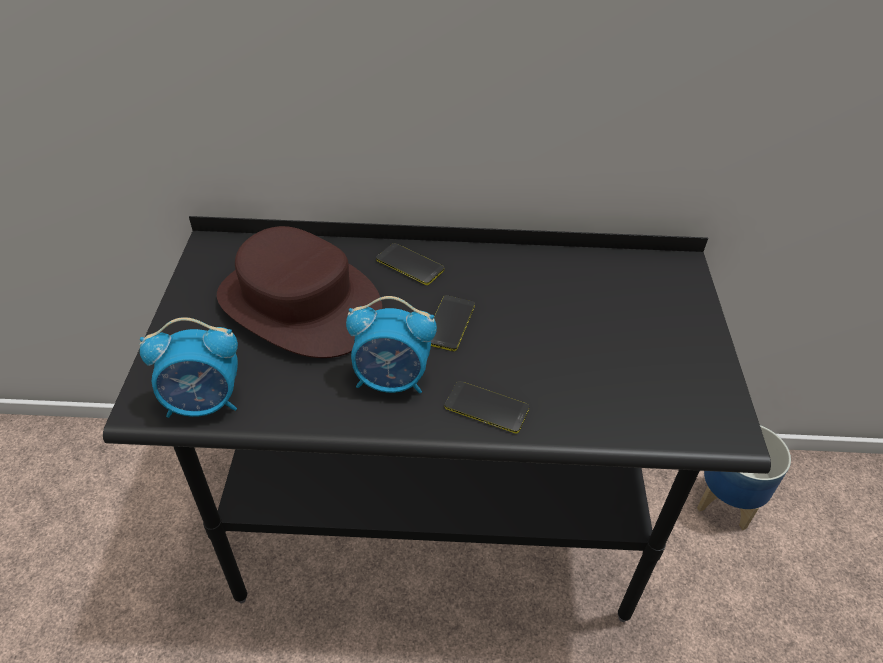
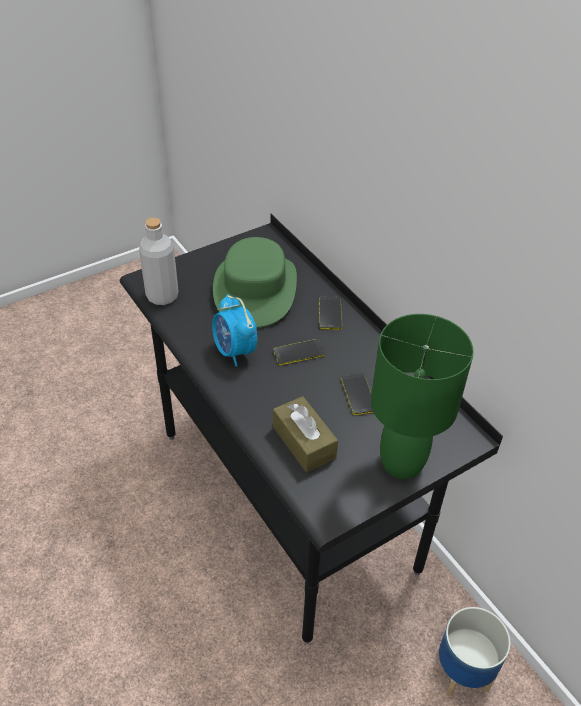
camera: 55 degrees right, 0 degrees up
(204, 403) = (162, 296): alarm clock -> grey bottle
(298, 304) = (255, 289): brown hat -> green hat
(486, 408) = (249, 397): phone -> phone (358, 394)
(601, 395) = (304, 442): none -> brown tissue box
(687, 331) = (402, 464): none -> green table lamp

